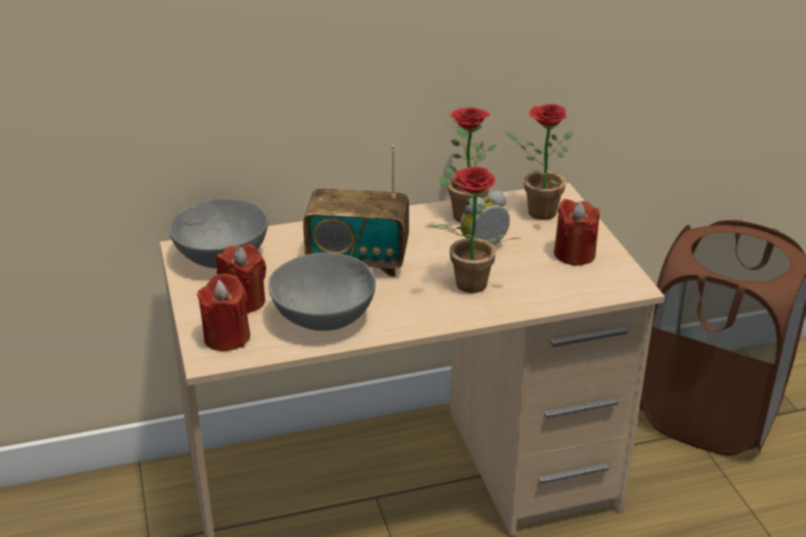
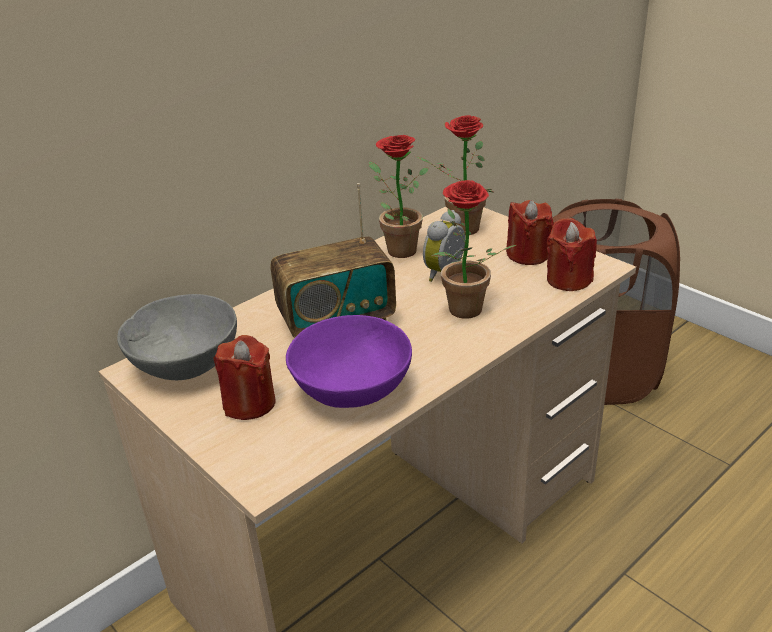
camera: 25 degrees left, 0 degrees up
(227, 337) = (264, 450): red candle -> red candle (568, 280)
(324, 318) = (353, 391): grey bowl -> purple bowl

